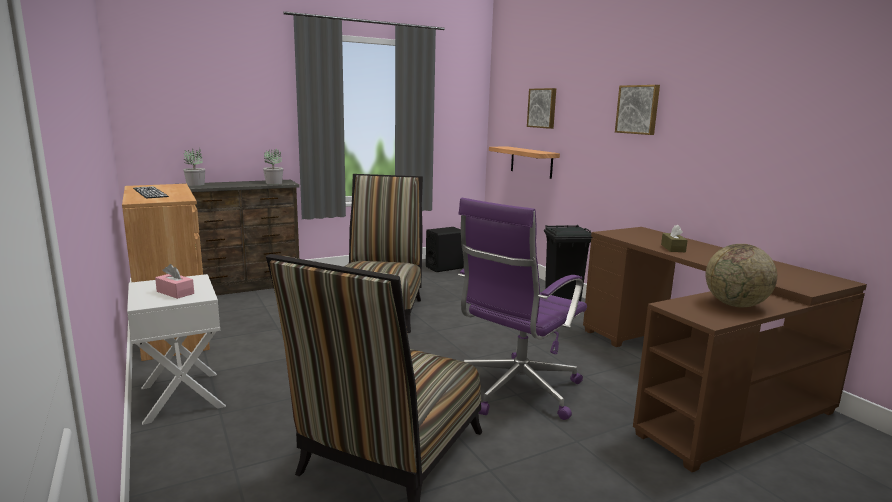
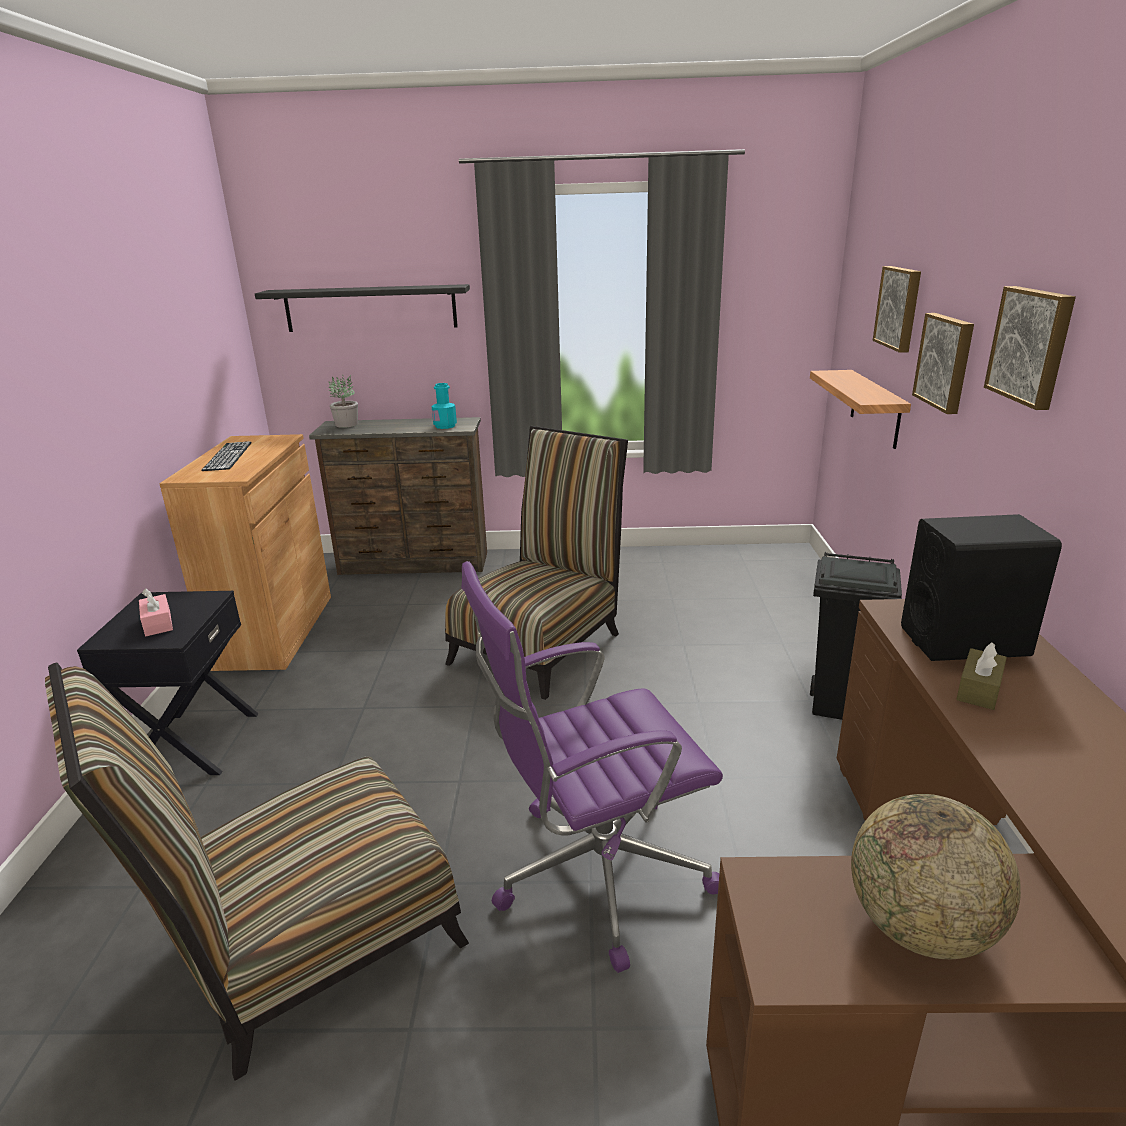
camera: 30 degrees right, 10 degrees up
(180, 397) = (193, 743): white nightstand -> black nightstand
(212, 103) = (370, 308): none -> black shelf
(274, 183) = (445, 426): potted plant -> turquoise bottle
(444, 267) = (715, 569): black speaker -> black speaker (964, 641)
(582, 127) = (946, 362): none -> picture

